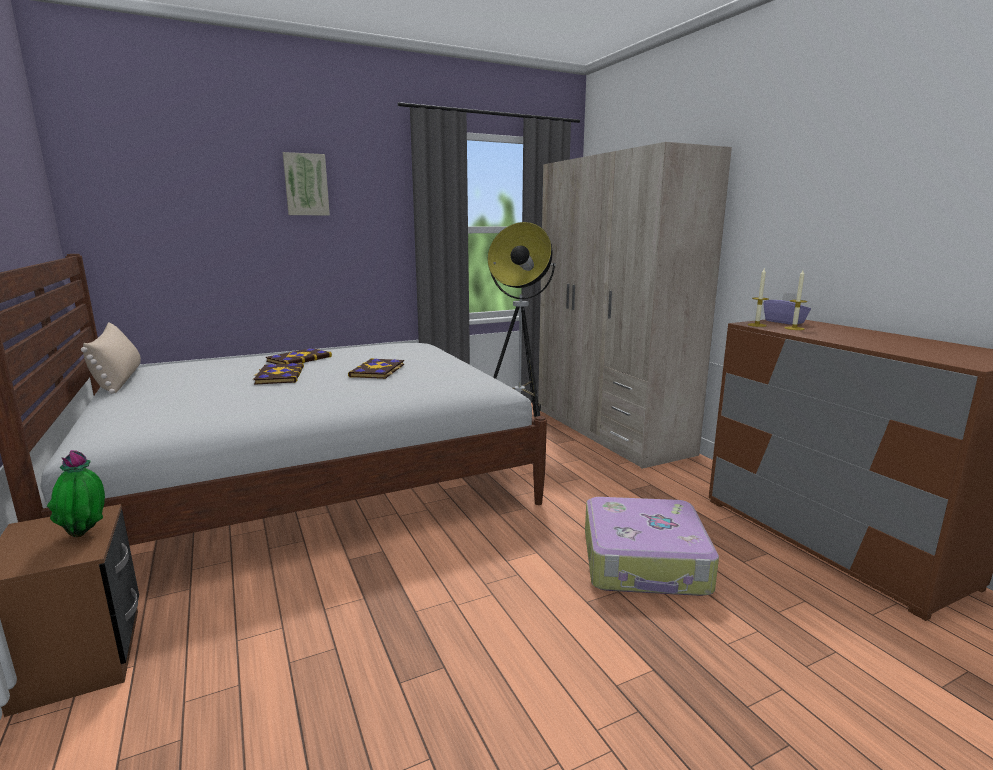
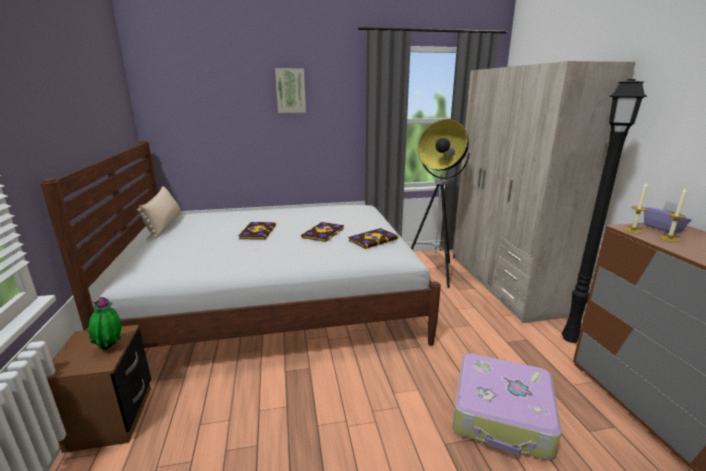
camera: 15 degrees right, 5 degrees up
(299, 359) = (276, 216): book -> book (373, 239)
(700, 477) = (571, 338): none -> black floor lamp

